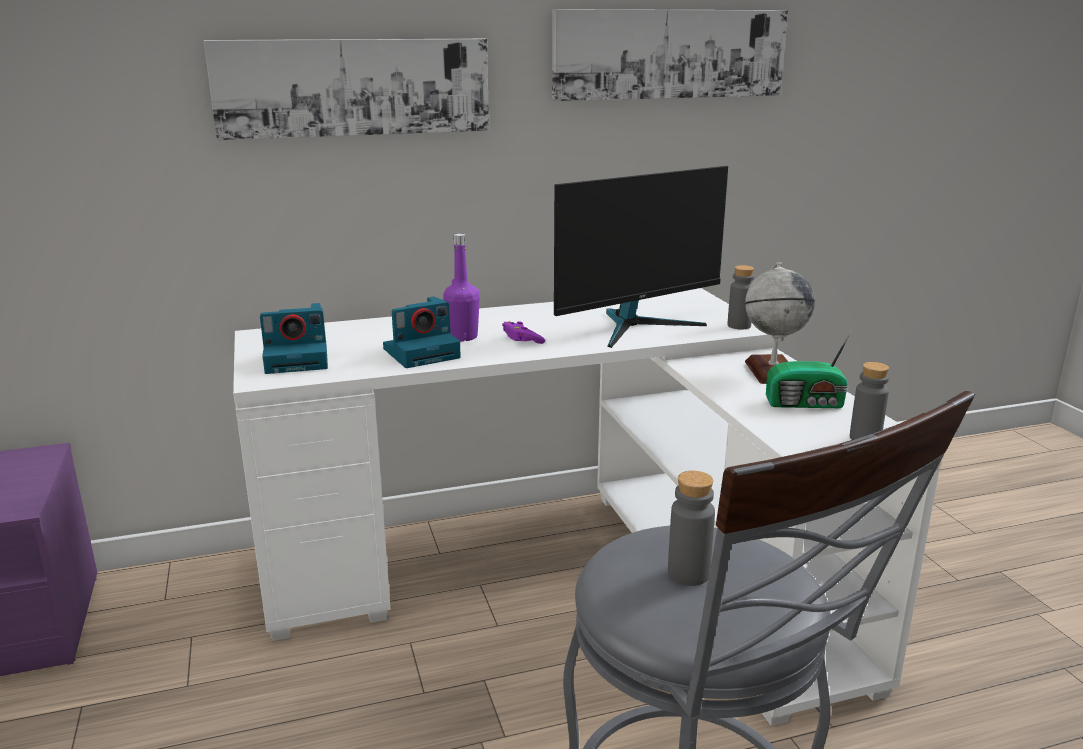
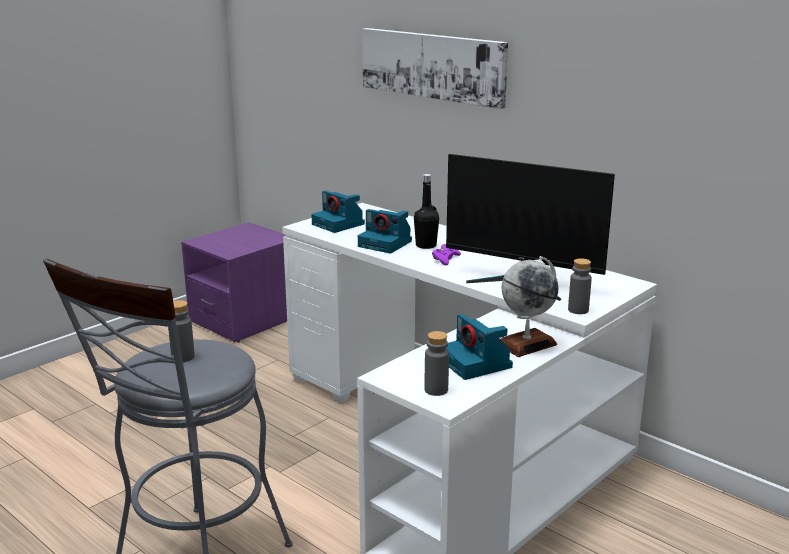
camera: 60 degrees right, 0 degrees up
(462, 337) = (426, 245): purple bottle -> black bottle
(669, 54) = (645, 70): picture -> none
(807, 404) = (476, 364): radio -> camera

